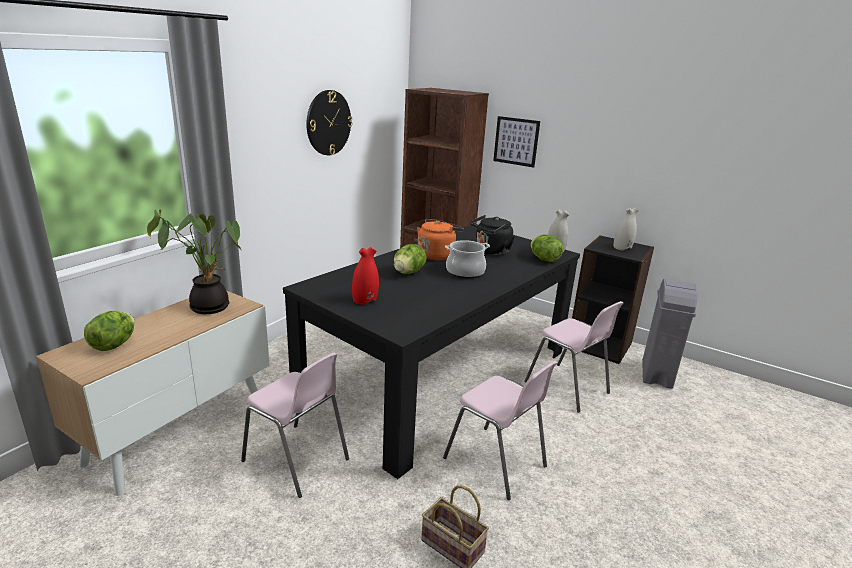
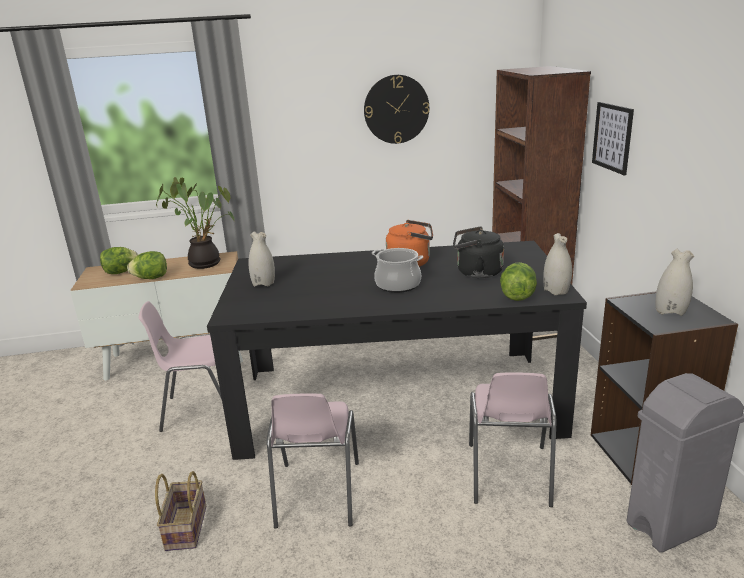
camera: 50 degrees right, 0 degrees up
(297, 460) = (201, 410): pink chair -> pink chair turned 90 degrees clockwise
(365, 300) = (263, 284): red vase -> white vase
(408, 272) = (347, 272): lettuce -> lettuce (151, 278)

